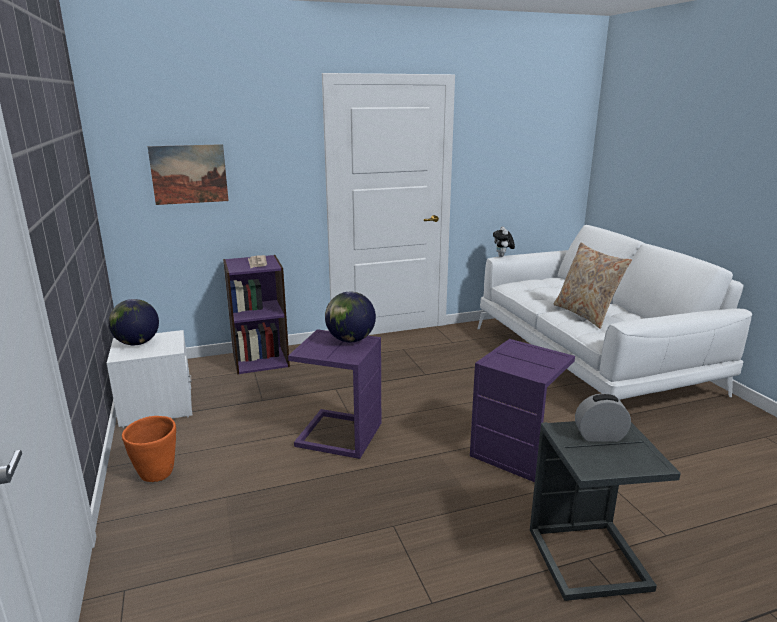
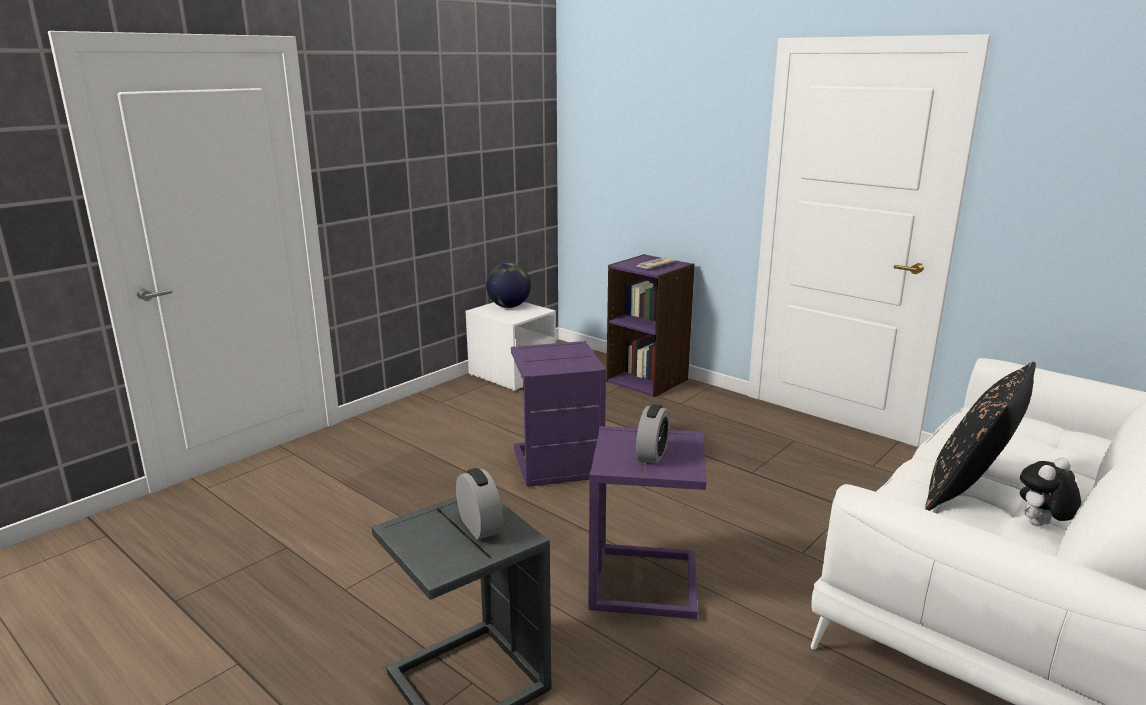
camera: 60 degrees right, 0 degrees up
(156, 474) = (423, 412): orange planter -> none
(189, 174) = (628, 153): picture -> none
(350, 340) = (577, 359): globe -> none
(502, 256) = (1009, 363): plush toy -> plush toy (1041, 526)
(530, 359) = (652, 454): none -> alarm clock
(585, 314) = (969, 490): beige pillow -> black pillow

